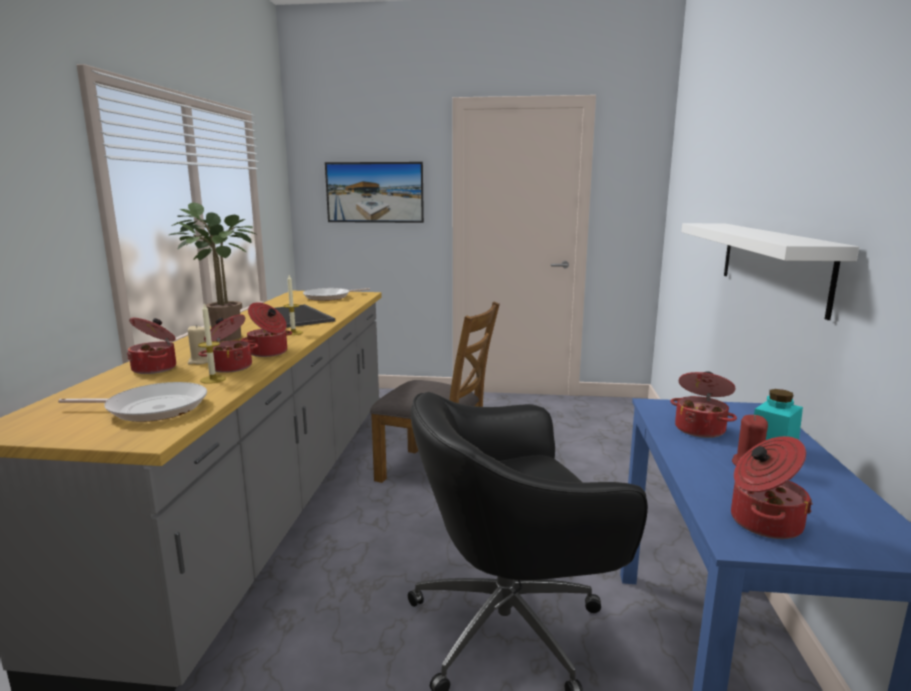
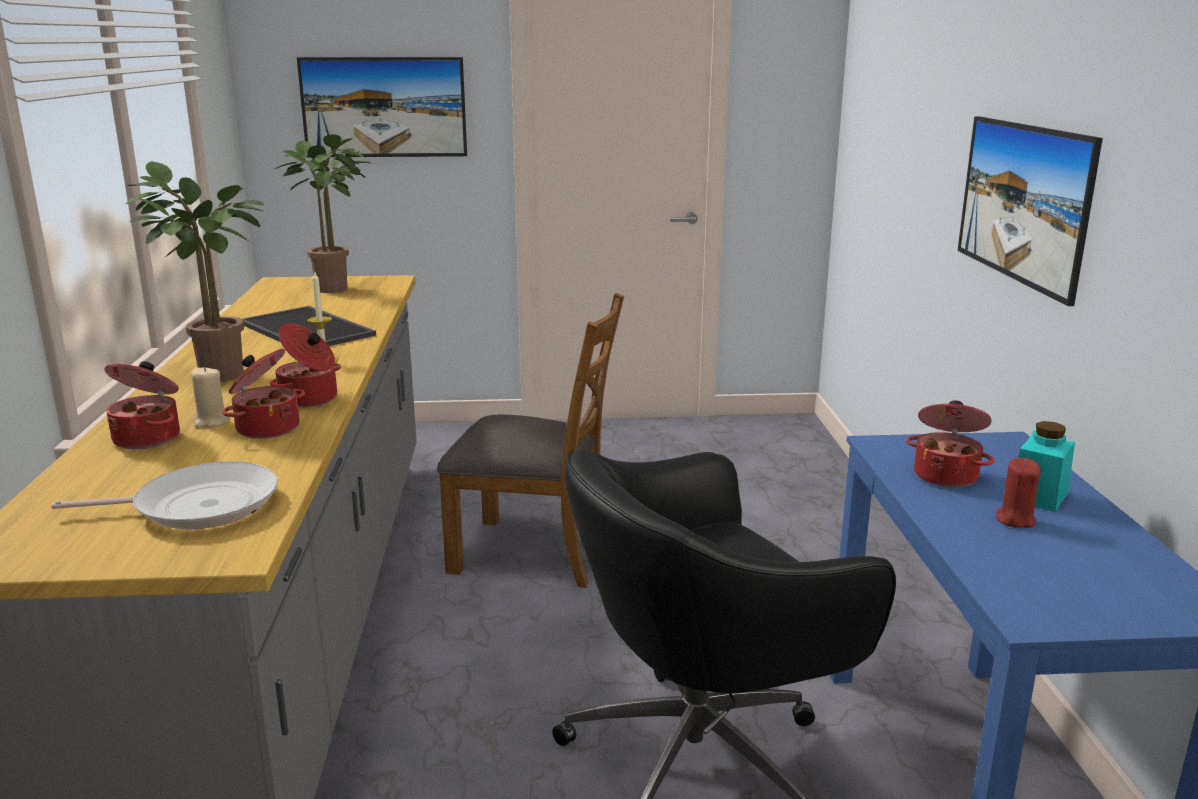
camera: 10 degrees left, 5 degrees up
(213, 379) = (255, 451): candle -> none
(330, 297) = (337, 289): frying pan -> potted plant
(763, 522) = (1050, 593): cooking pot -> none
(771, 263) = (1017, 239): white shelf -> picture

